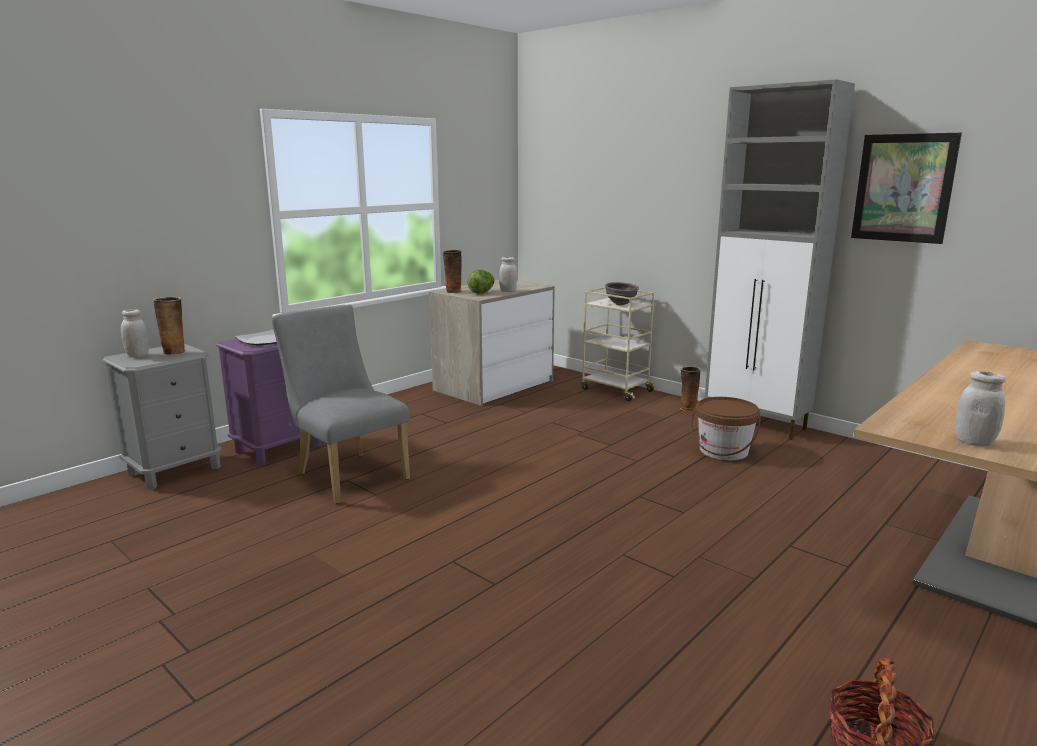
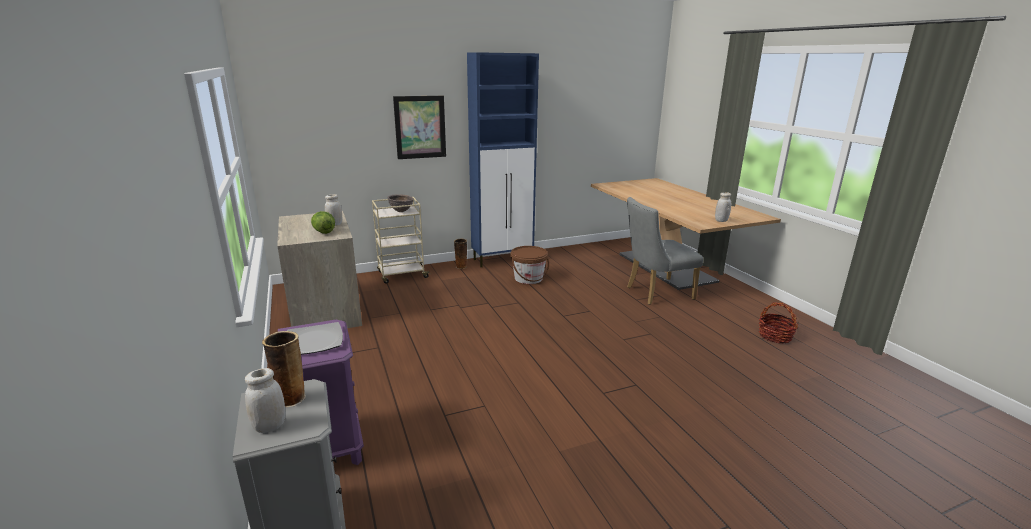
camera: 65 degrees left, 5 degrees up
(347, 474) = (433, 413): grey chair -> grey chair (655, 293)
(453, 291) = (298, 239): vase -> none
(757, 424) = (503, 259): grey cabinet -> blue cabinet
(903, 188) = (553, 112): picture -> picture (420, 127)

